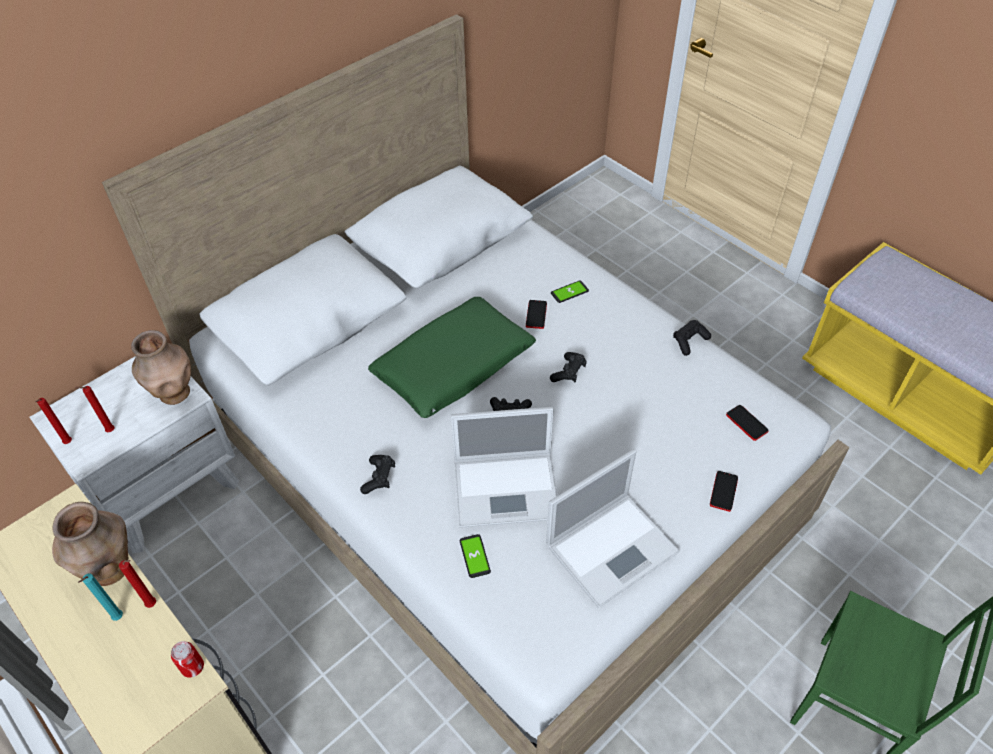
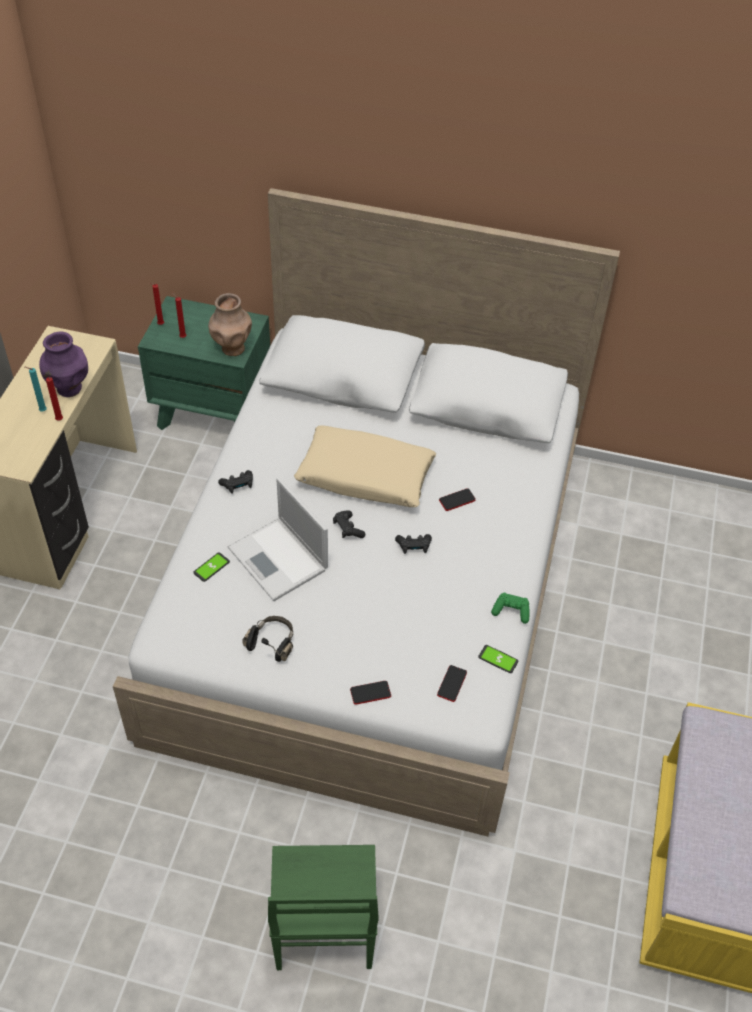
camera: 55 degrees right, 0 degrees up
(110, 570) = (69, 389): brown vase -> purple vase
(167, 489) = (214, 412): white nightstand -> green nightstand
(192, 667) = (32, 460): can -> none
(453, 366) = (365, 476): green pillow -> beige pillow
(569, 292) = (499, 510): phone -> phone (498, 659)
(613, 547) = (272, 643): laptop -> black headphones
(689, 341) = (511, 611): black game controller -> green game controller

